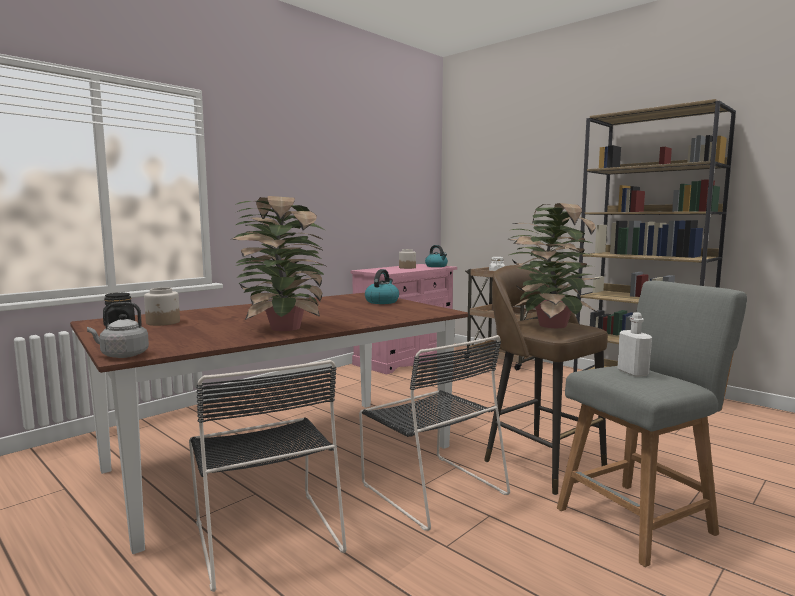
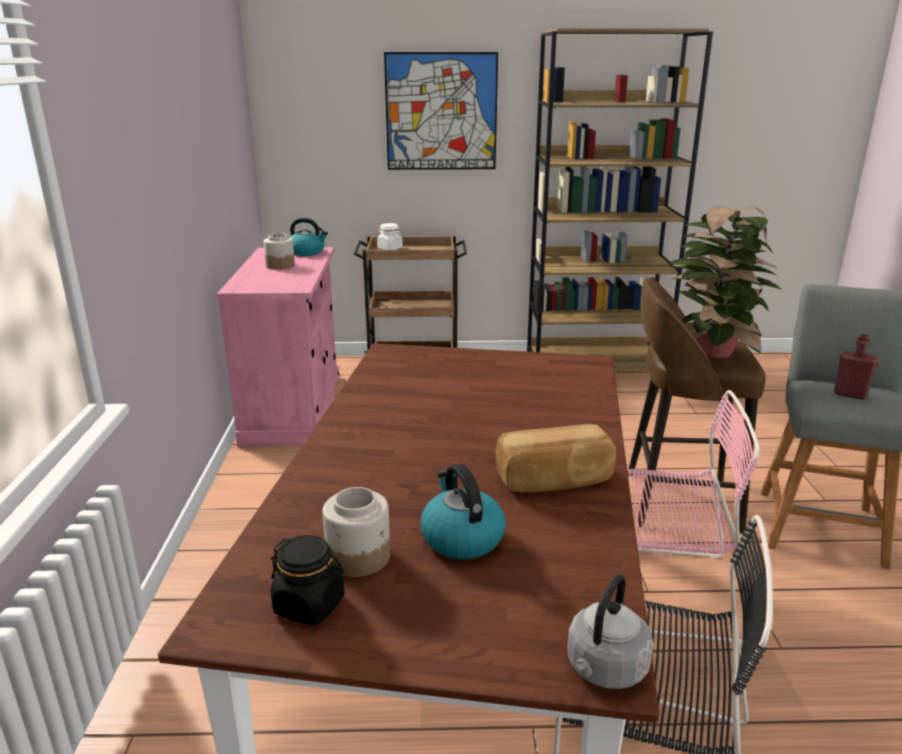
camera: 45 degrees left, 15 degrees up
(282, 327) = (555, 480): potted plant -> bread
(382, 301) = (467, 364): kettle -> kettle (461, 538)
(431, 487) = (658, 589): black chair -> pink chair
(542, 184) = (441, 112): none -> picture
(632, 372) = (850, 394): white bottle -> red bottle

